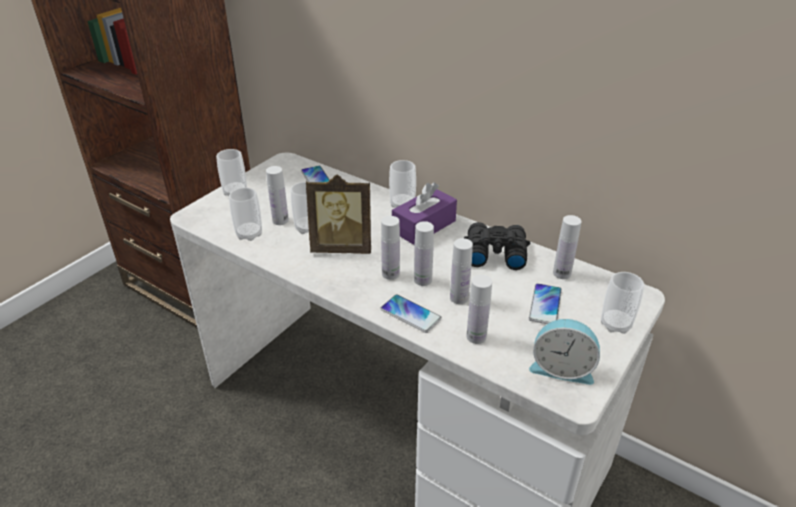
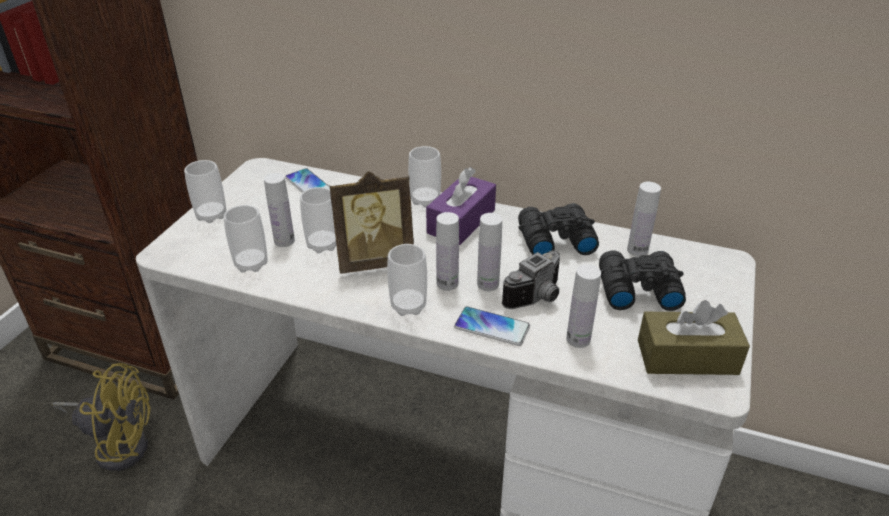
camera: 15 degrees left, 0 degrees up
(156, 358) = (118, 444): none -> yellow fan
(459, 298) = (538, 298): white bottle -> camera
(545, 305) = (636, 289): phone -> black binoculars
(562, 368) = (687, 357): alarm clock -> brown tissue box
(615, 324) = (719, 297): cup -> cup (408, 306)

